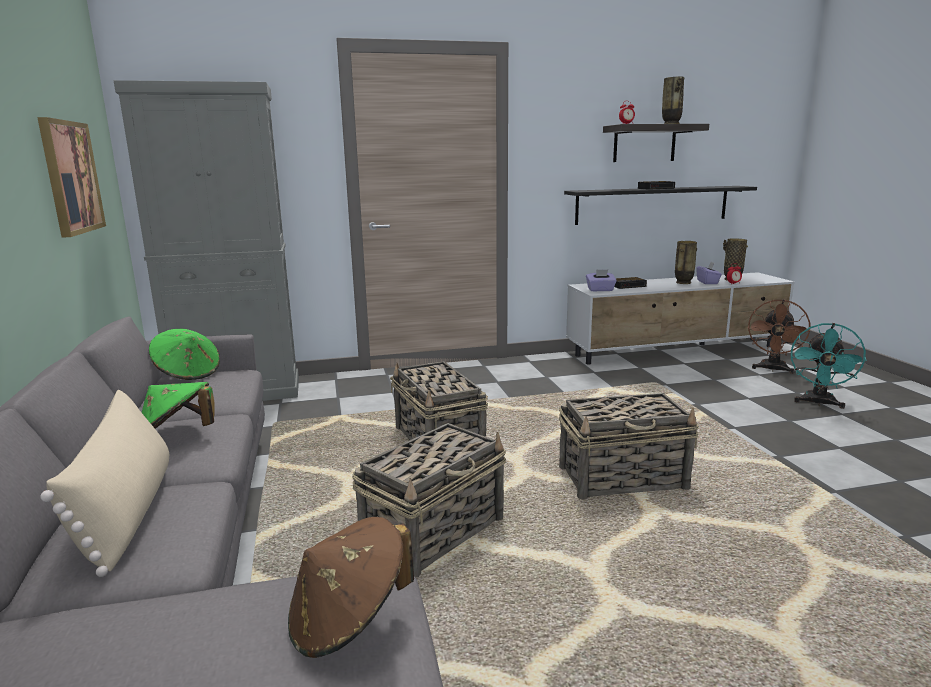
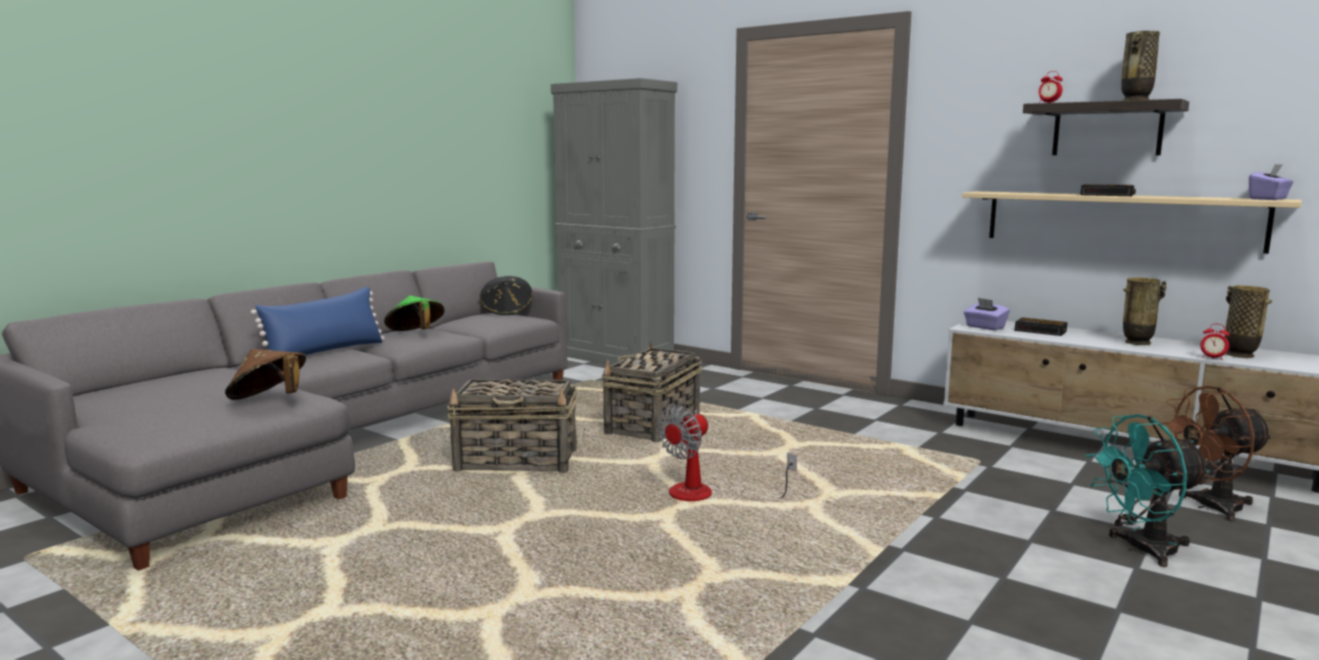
camera: 50 degrees right, 5 degrees down
(71, 177) = (495, 157): picture -> none
(127, 511) = (325, 352): beige pillow -> blue pillow
(188, 373) = (507, 311): green hat -> black hat
(623, 478) = (707, 495): basket -> fan
(652, 205) = (1120, 220): black shelf -> beige shelf
(708, 282) = (1180, 349): purple tissue box -> purple tissue box (1268, 199)

